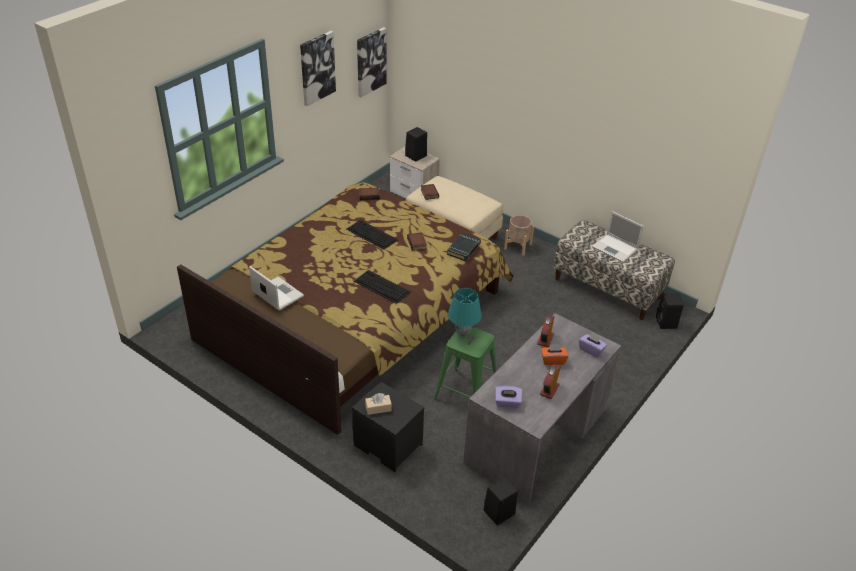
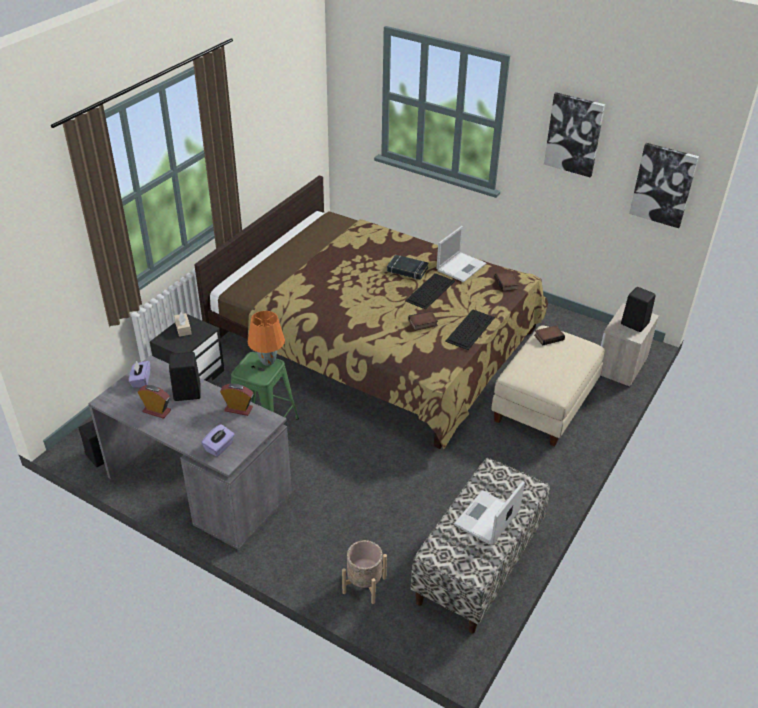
camera: 85 degrees right, 0 degrees up
(277, 294) = (319, 245): laptop -> laptop (461, 266)
(381, 286) = (340, 304): keyboard -> keyboard (470, 329)
(463, 333) = (267, 362): turquoise table lamp -> orange table lamp
(464, 249) = (422, 359): black book -> black book (407, 270)
(517, 246) = (542, 468): beige planter -> beige planter (364, 585)
(553, 360) = (203, 415): orange tissue box -> none
(666, 323) = (414, 634): black speaker -> black speaker (186, 393)

